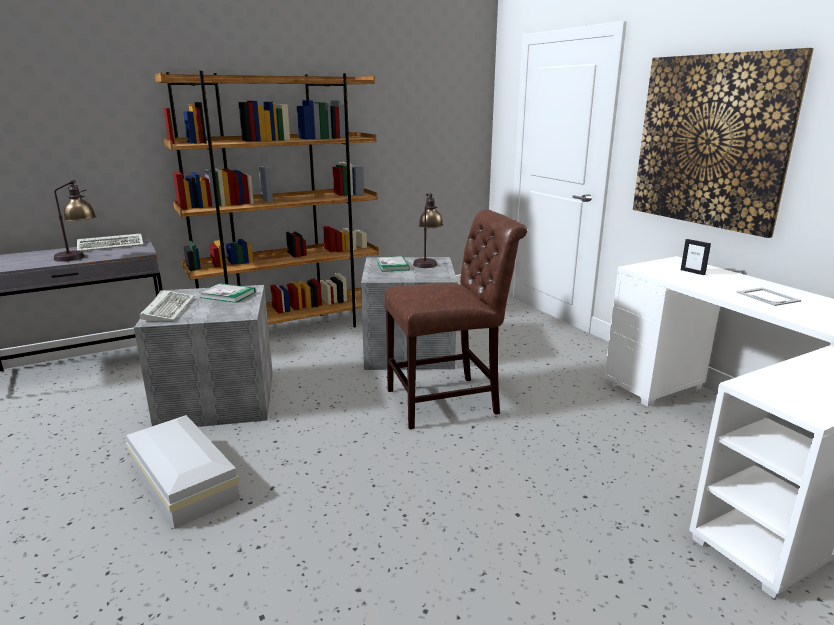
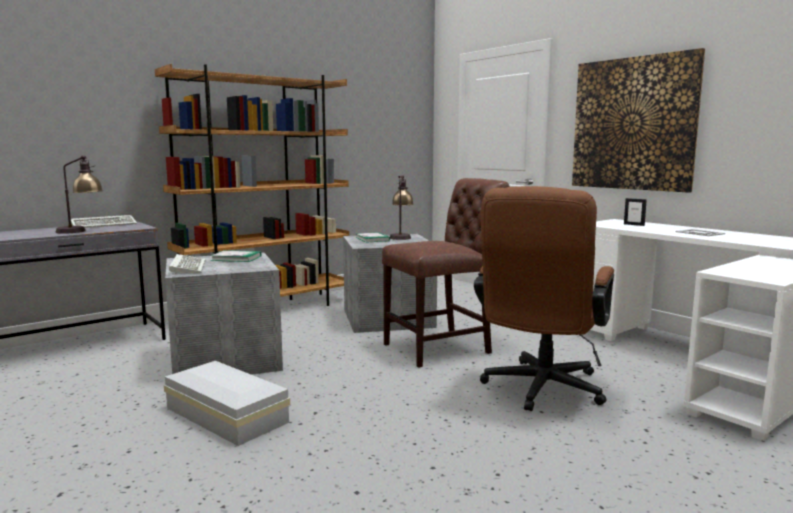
camera: 10 degrees left, 10 degrees down
(530, 480) = (540, 391): none -> brown office chair

